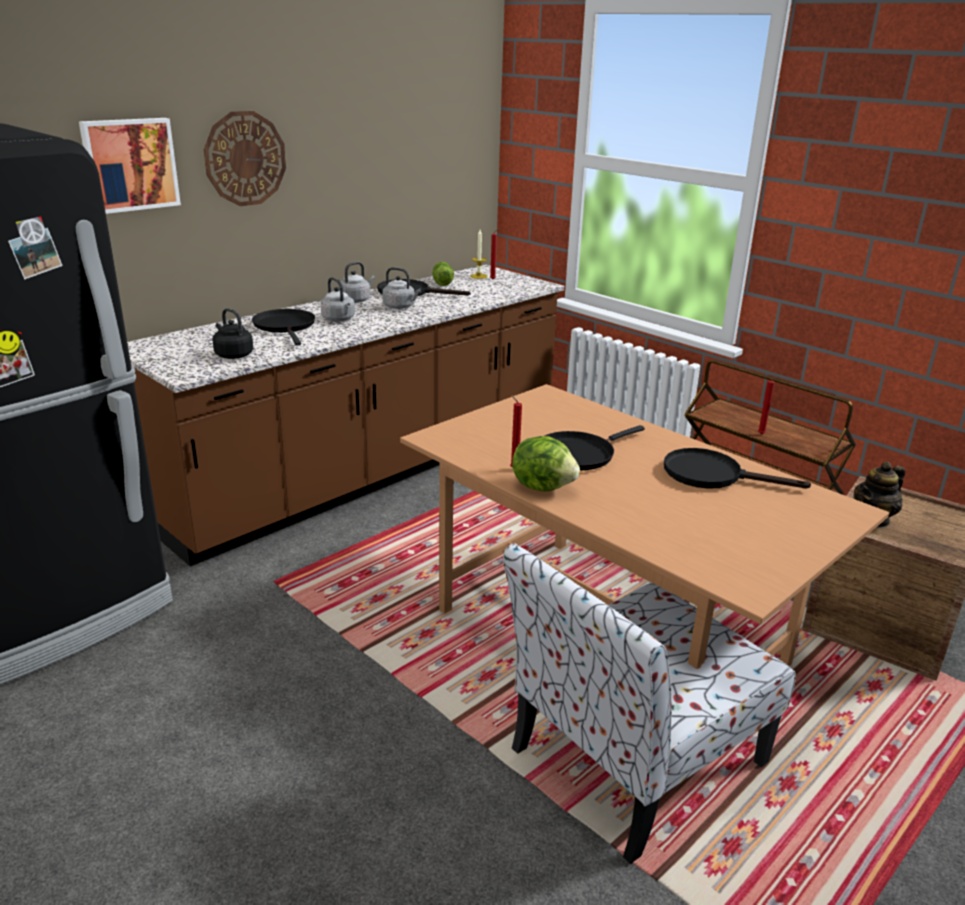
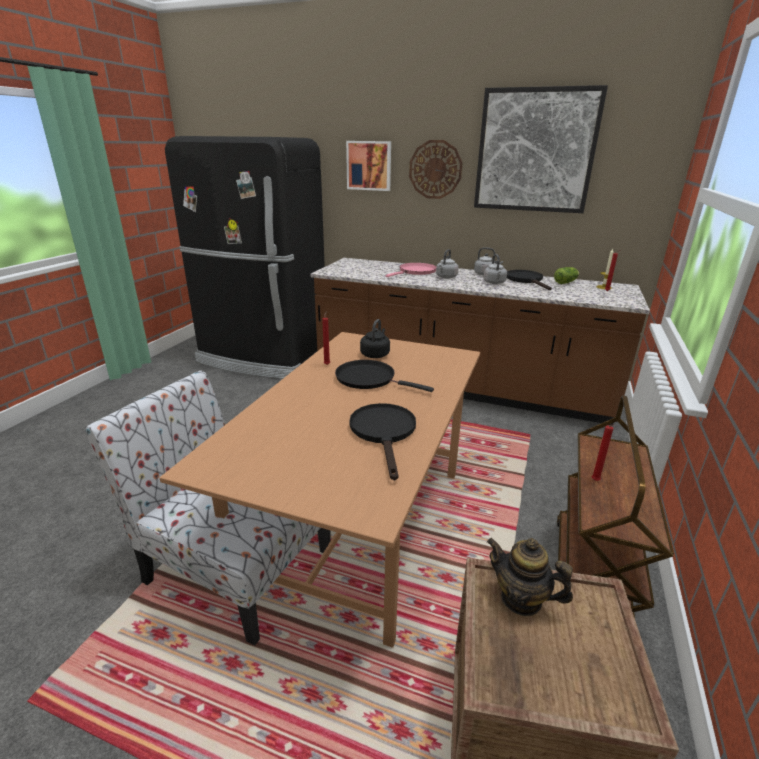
camera: 65 degrees right, 0 degrees up
(232, 355) = (361, 272): black kettle -> black kettle (375, 354)
(285, 326) = (415, 272): black frying pan -> pink frying pan
(368, 119) = (535, 151): none -> picture
(543, 486) = (309, 376): lettuce -> none

